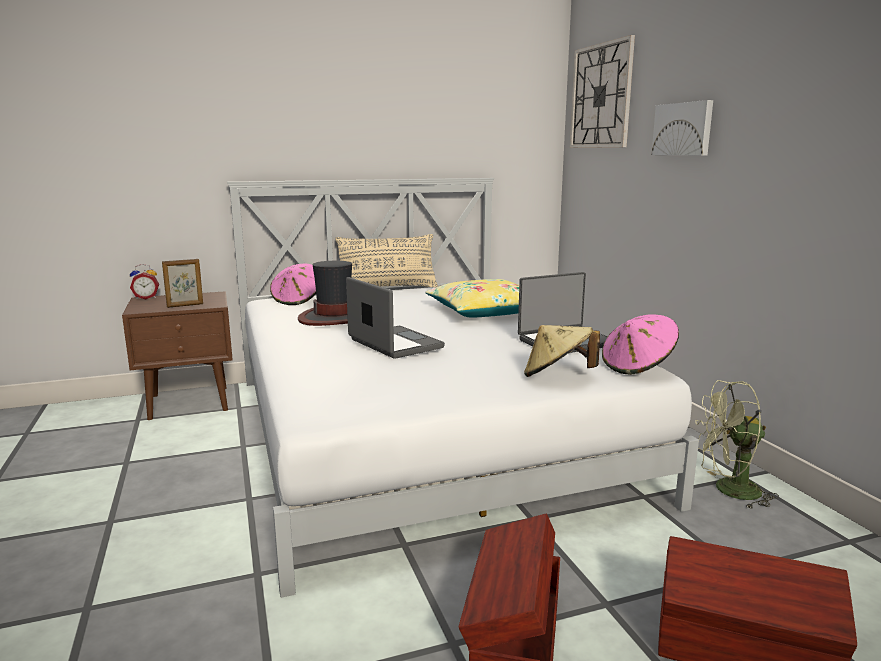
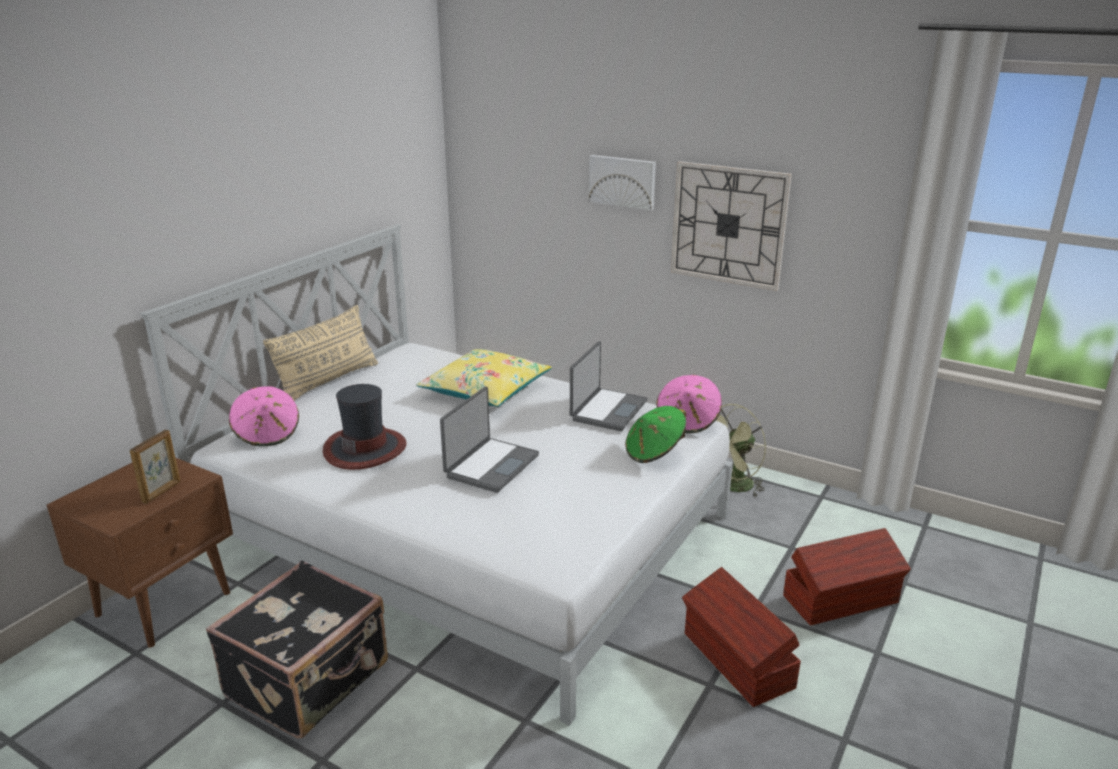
camera: 40 degrees left, 10 degrees up
(146, 298) = (73, 498): alarm clock -> none
(183, 473) = (310, 680): none -> black suitcase
(393, 344) = (490, 465): laptop -> laptop turned 105 degrees clockwise
(557, 375) = (654, 452): beige hat -> green hat
(601, 96) = (504, 129): wall clock -> wall clock (728, 225)

